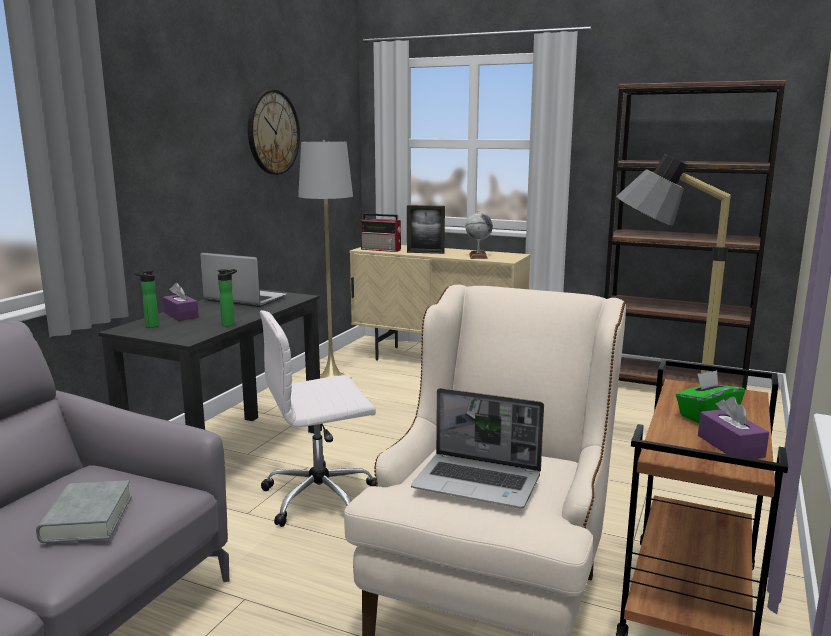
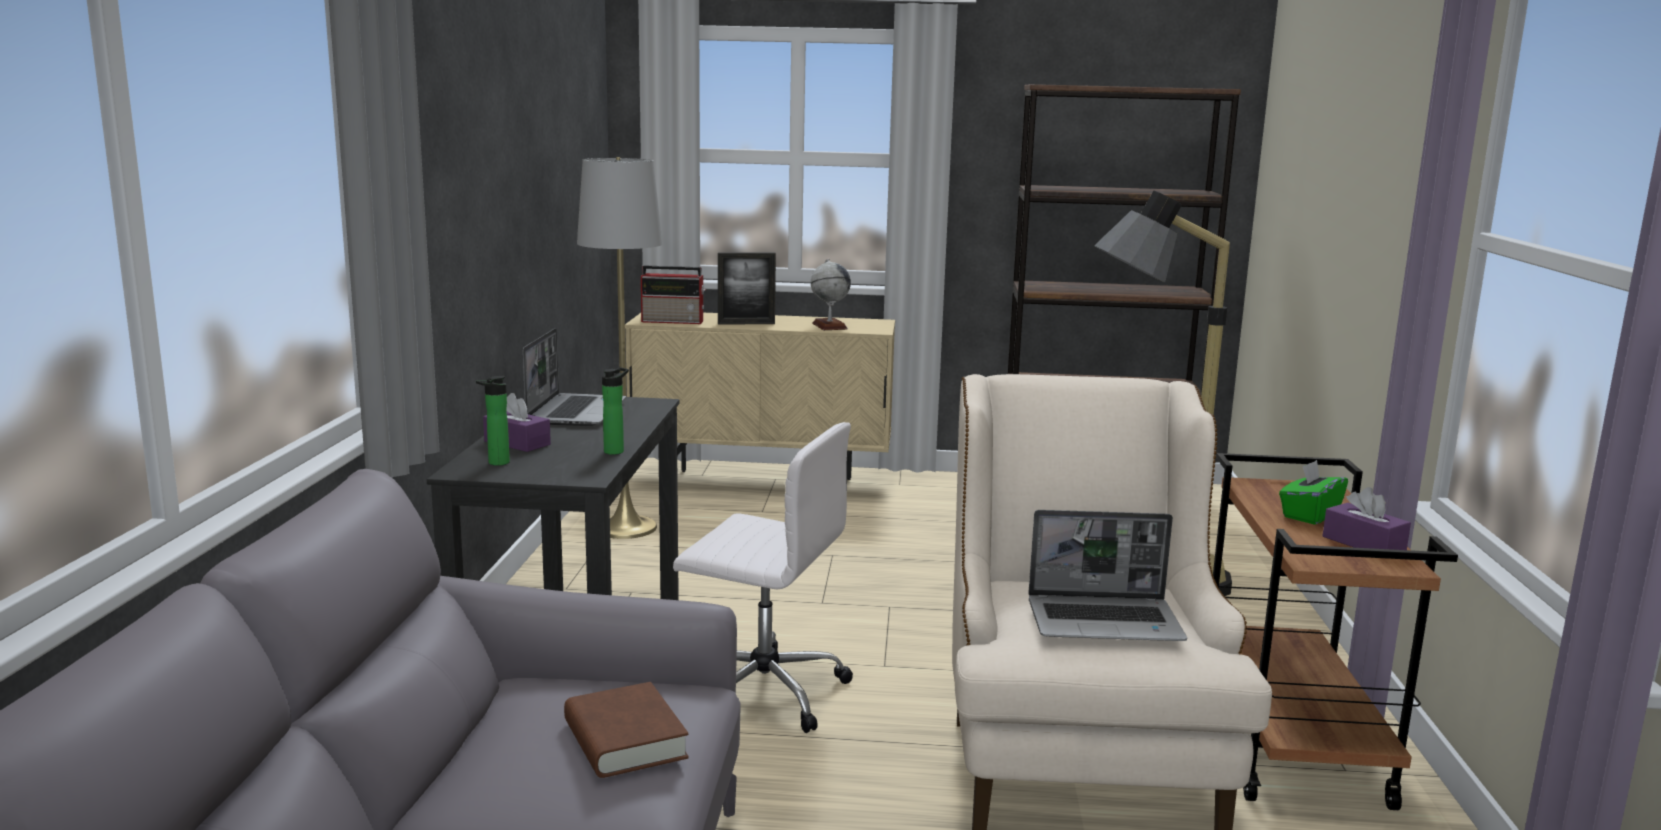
camera: 20 degrees left, 0 degrees up
(87, 519) = (625, 740): grey book -> brown book
(244, 299) = (575, 412): laptop -> laptop turned 90 degrees clockwise
(273, 132) = (536, 145): wall clock -> none
(322, 497) = (761, 692): white office chair -> white office chair turned 120 degrees counterclockwise

